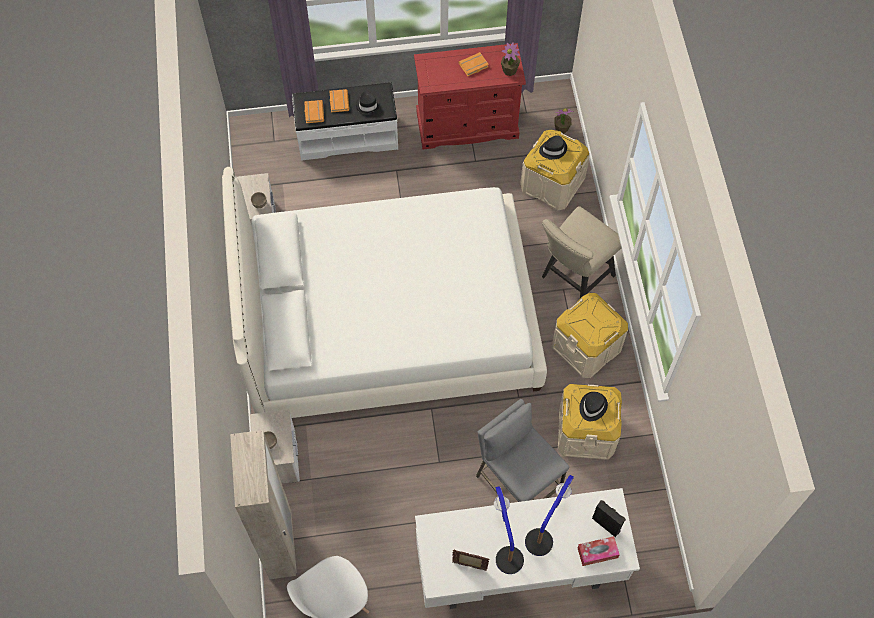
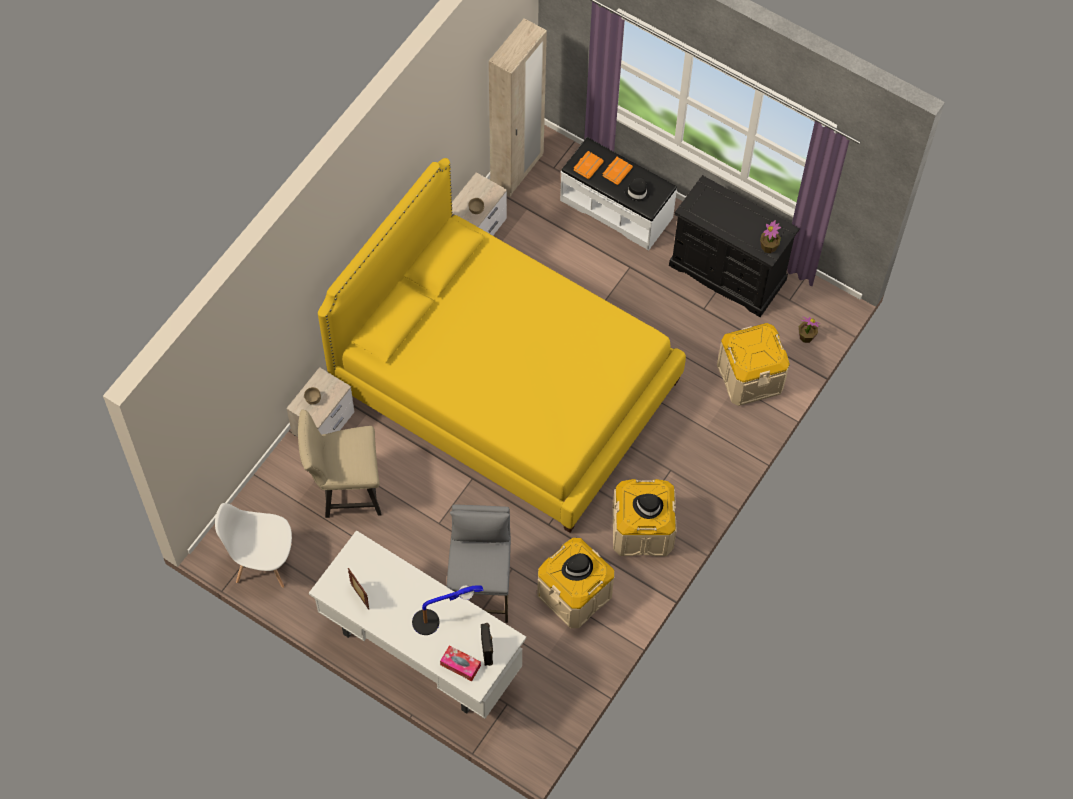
camera: 40 degrees right, 0 degrees up
(281, 545) = (266, 488): beige wardrobe -> beige wardrobe (517, 171)
(388, 320) = (505, 384): white bed -> yellow bed
(467, 125) = (727, 273): red dresser -> black dresser
(473, 66) = (741, 221): orange book -> none
(506, 545) = (400, 604): table lamp -> none
(553, 149) = (755, 343): black hat -> black hat (648, 506)
(574, 279) = (688, 468): beige chair -> beige chair (345, 490)

